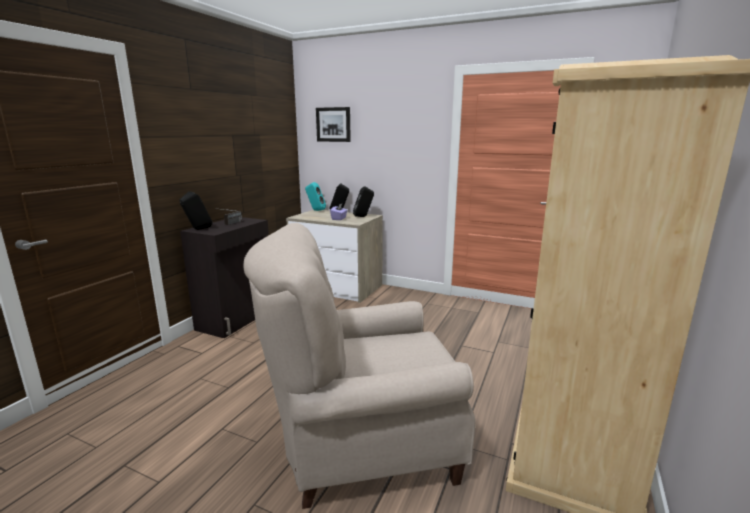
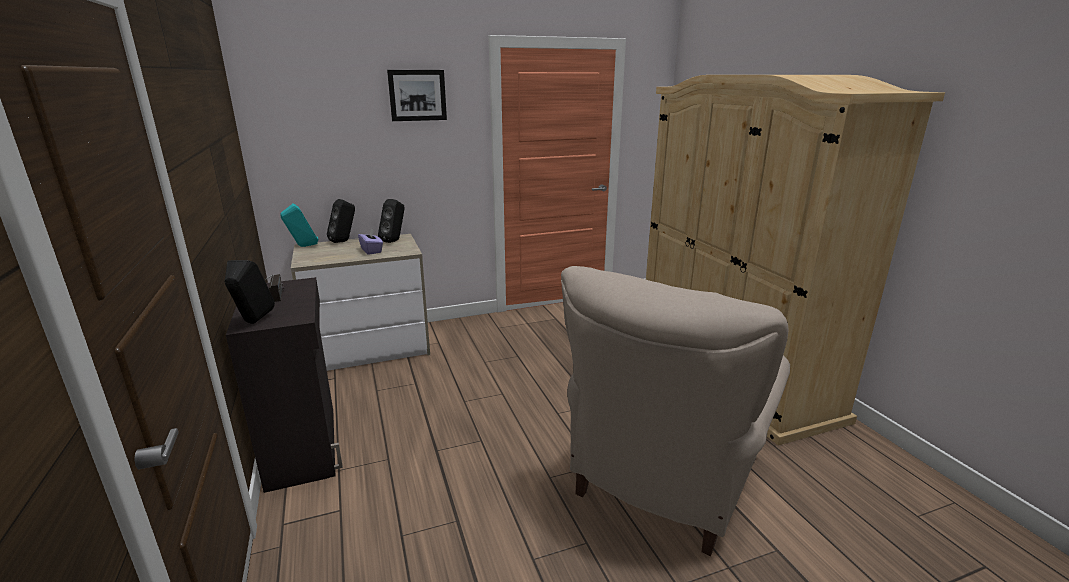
camera: 45 degrees left, 5 degrees up
(333, 124) = (312, 111): picture -> picture (417, 95)

